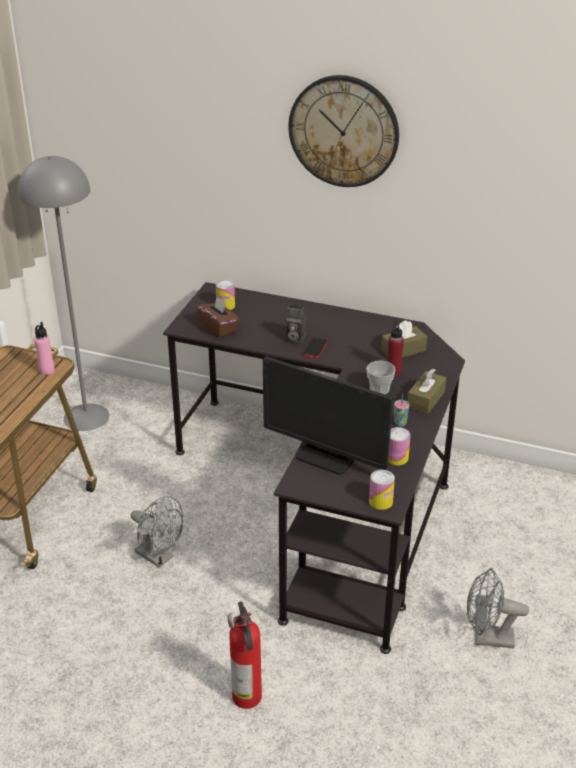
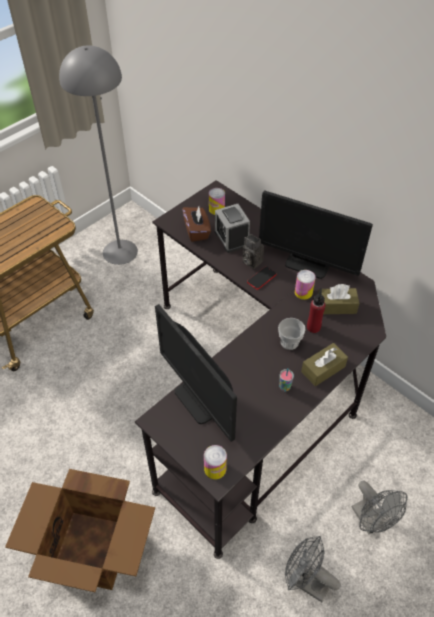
camera: 25 degrees right, 15 degrees up
(47, 370) = (51, 229): pink bottle -> none
(159, 557) = (101, 395): grey fan -> grey fan (371, 521)
(247, 698) = (92, 550): fire extinguisher -> cardboard box
(260, 325) = (231, 238): none -> alarm clock
(344, 131) = (335, 88): wall clock -> none
(352, 325) = (308, 264): none -> monitor
(397, 458) = (258, 425): can -> can (303, 292)

